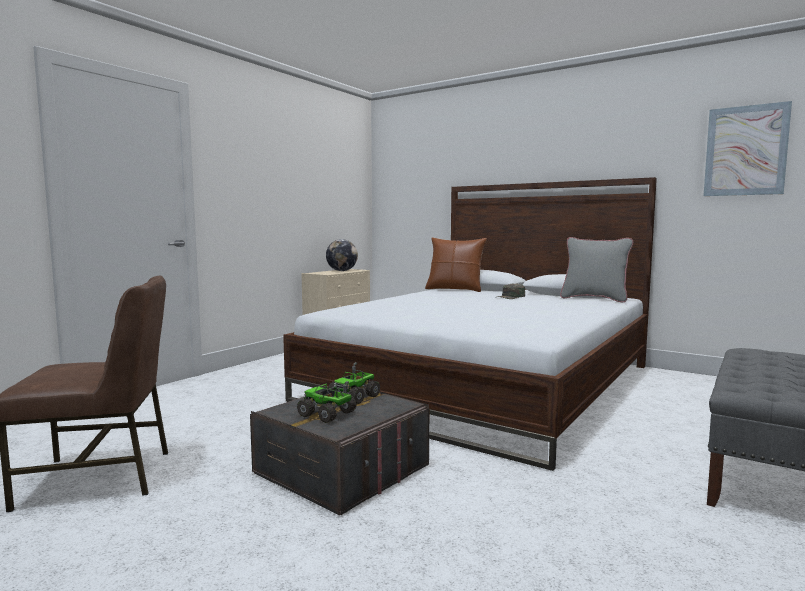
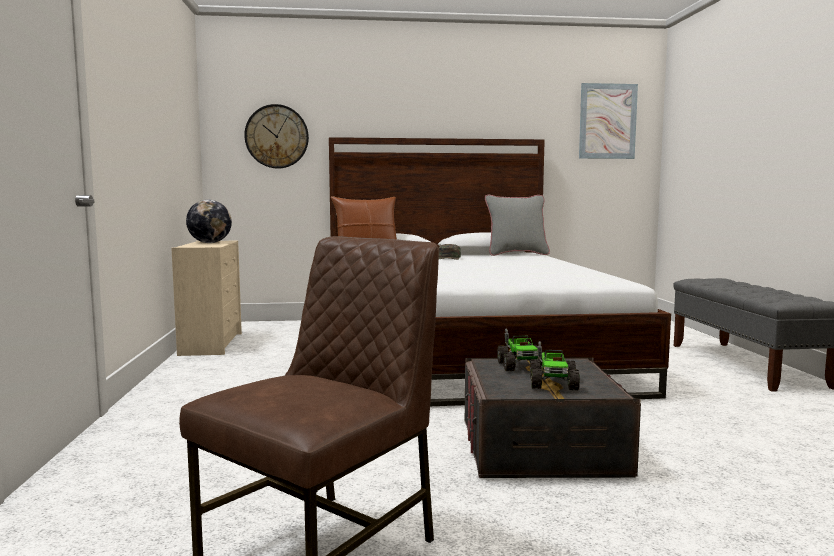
camera: 40 degrees left, 0 degrees up
(327, 414) = (553, 383): toy truck -> toy truck turned 75 degrees counterclockwise
(418, 188) = (276, 136): none -> wall clock

